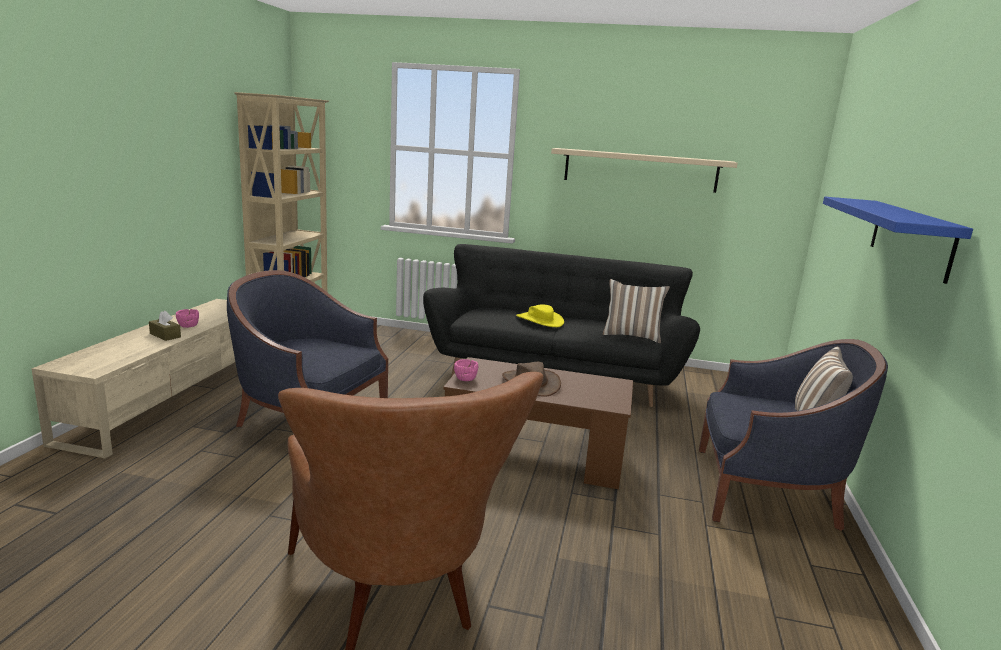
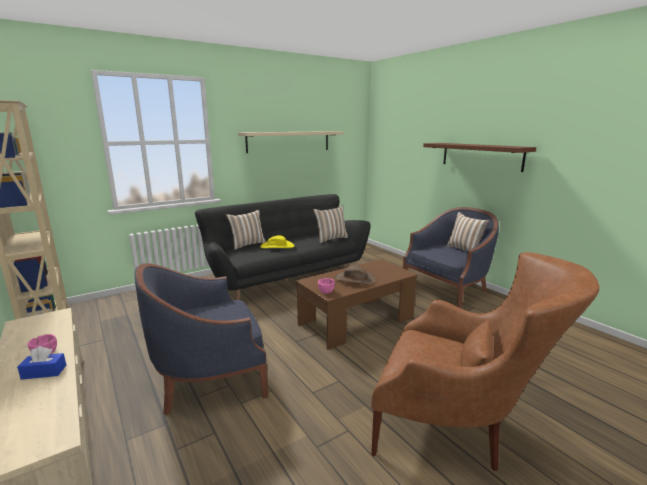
camera: 45 degrees left, 0 degrees up
(165, 335) = (44, 372): brown tissue box -> blue tissue box
(516, 309) = (247, 245): none -> pillow
(910, 237) = (481, 156): blue shelf -> brown shelf

